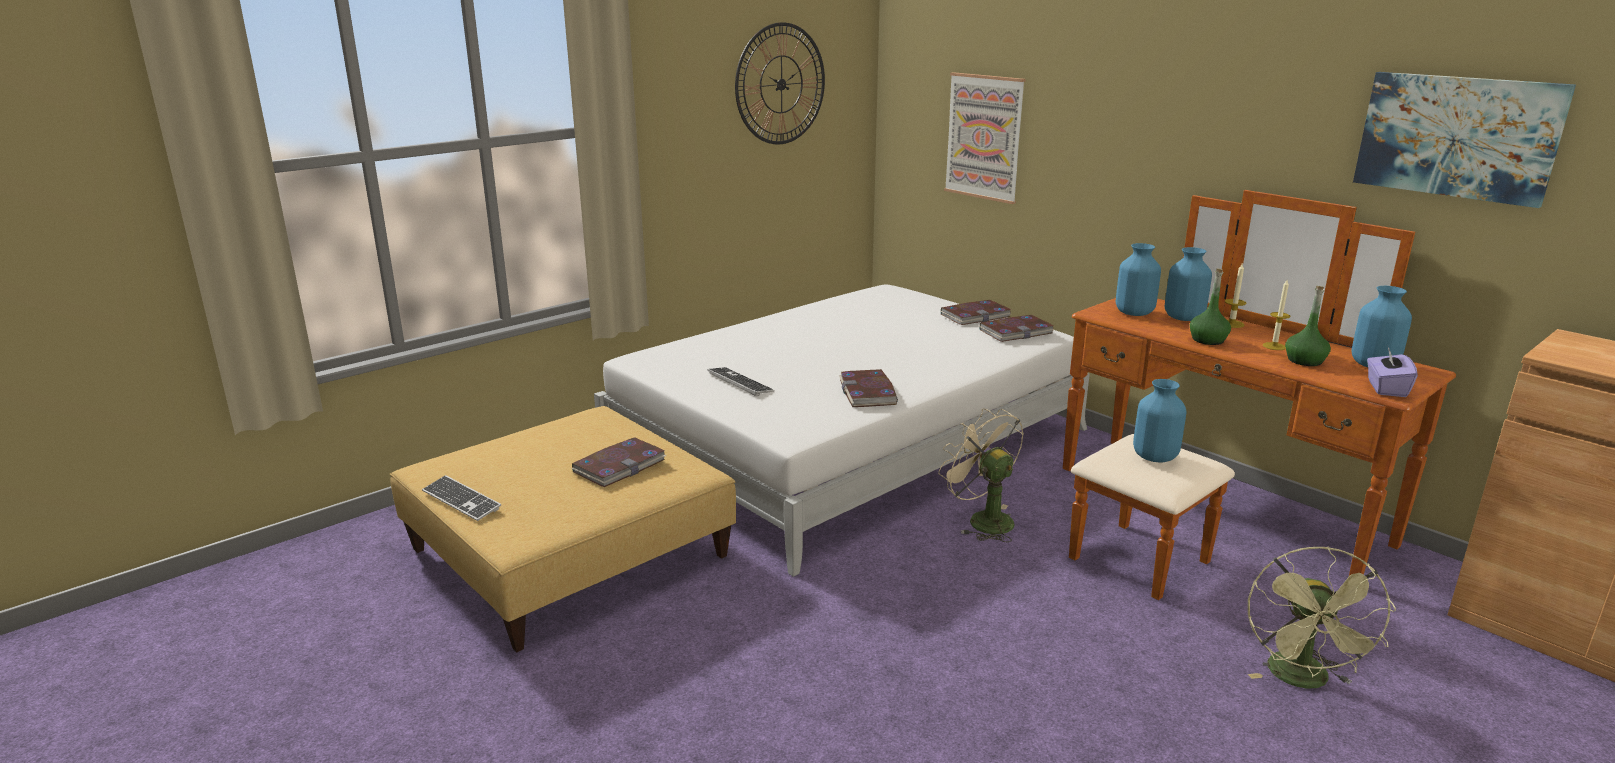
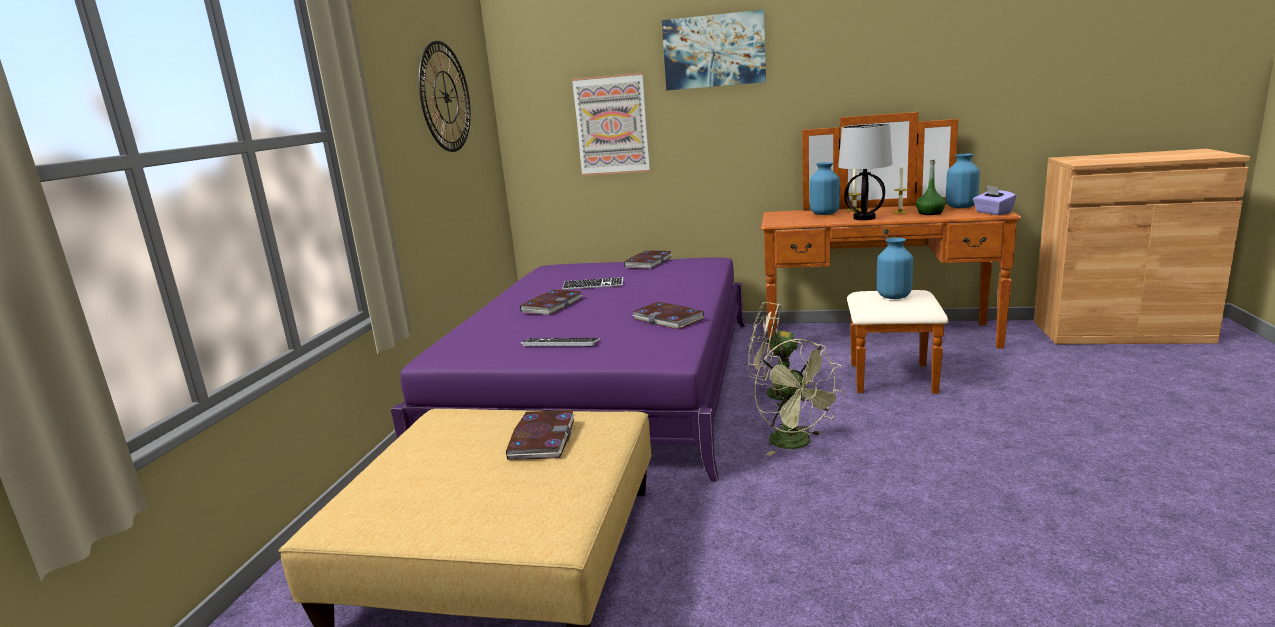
camera: 35 degrees left, 5 degrees down
(461, 500) = (428, 530): keyboard -> keyboard (593, 285)
(846, 440) = (604, 384): white bed -> purple bed
(1016, 331) = (693, 262): book -> book (552, 305)
(1134, 313) = (794, 218): blue vase -> none
(1208, 340) = (864, 218): green bottle -> table lamp
(1303, 680) = (1065, 399): green fan -> green fan (797, 444)
(1457, 136) = (967, 55): picture -> picture (714, 51)

